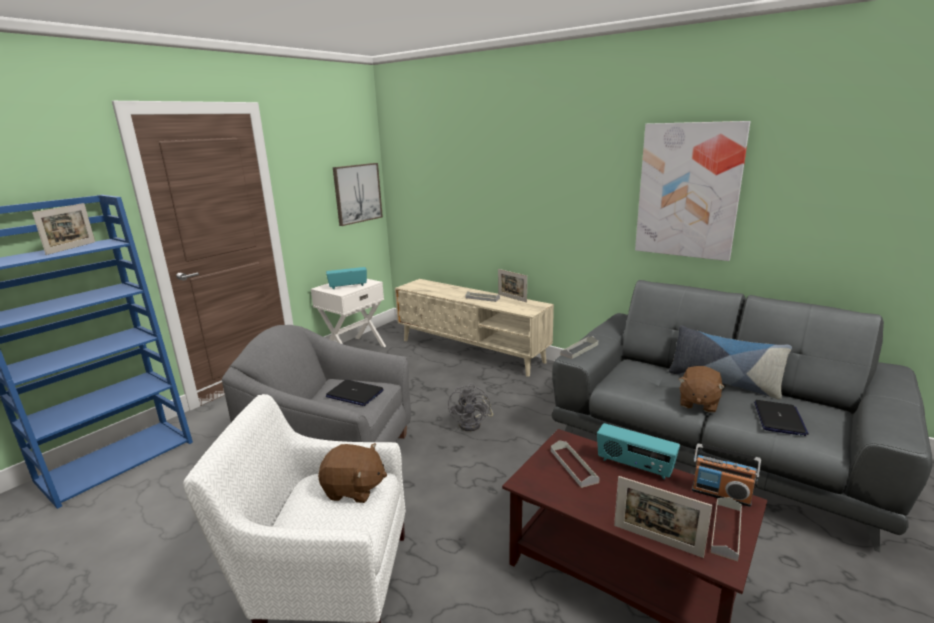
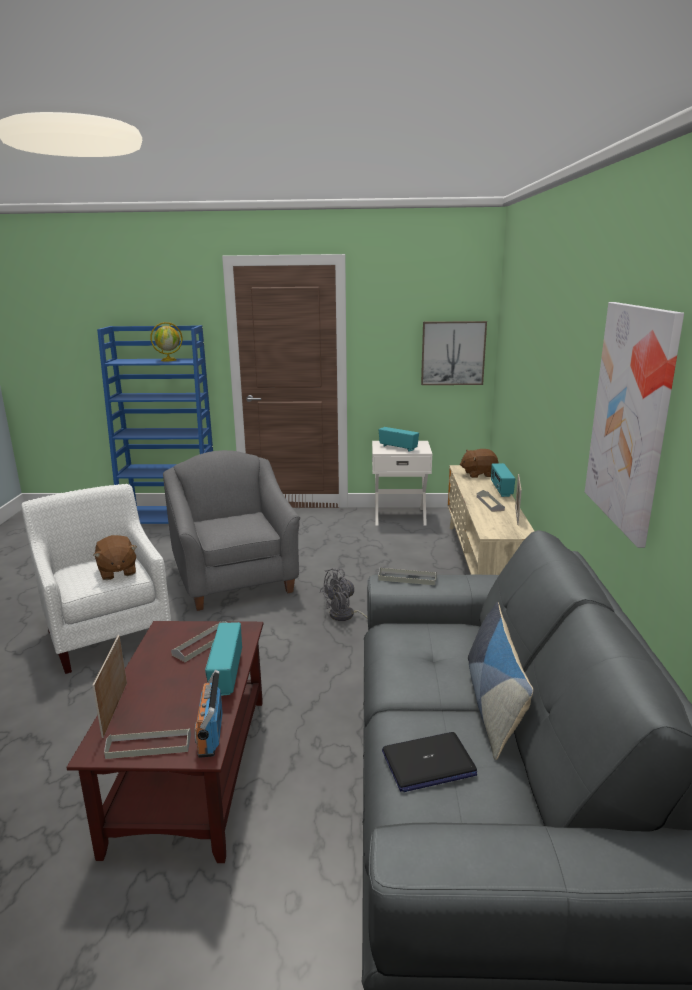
camera: 55 degrees right, 0 degrees up
(71, 248) = (169, 360): picture frame -> globe
(354, 394) = (235, 525): laptop -> none
(466, 289) = (501, 490): none -> radio
(698, 403) = (410, 693): brown plush toy -> brown plush toy (478, 474)

